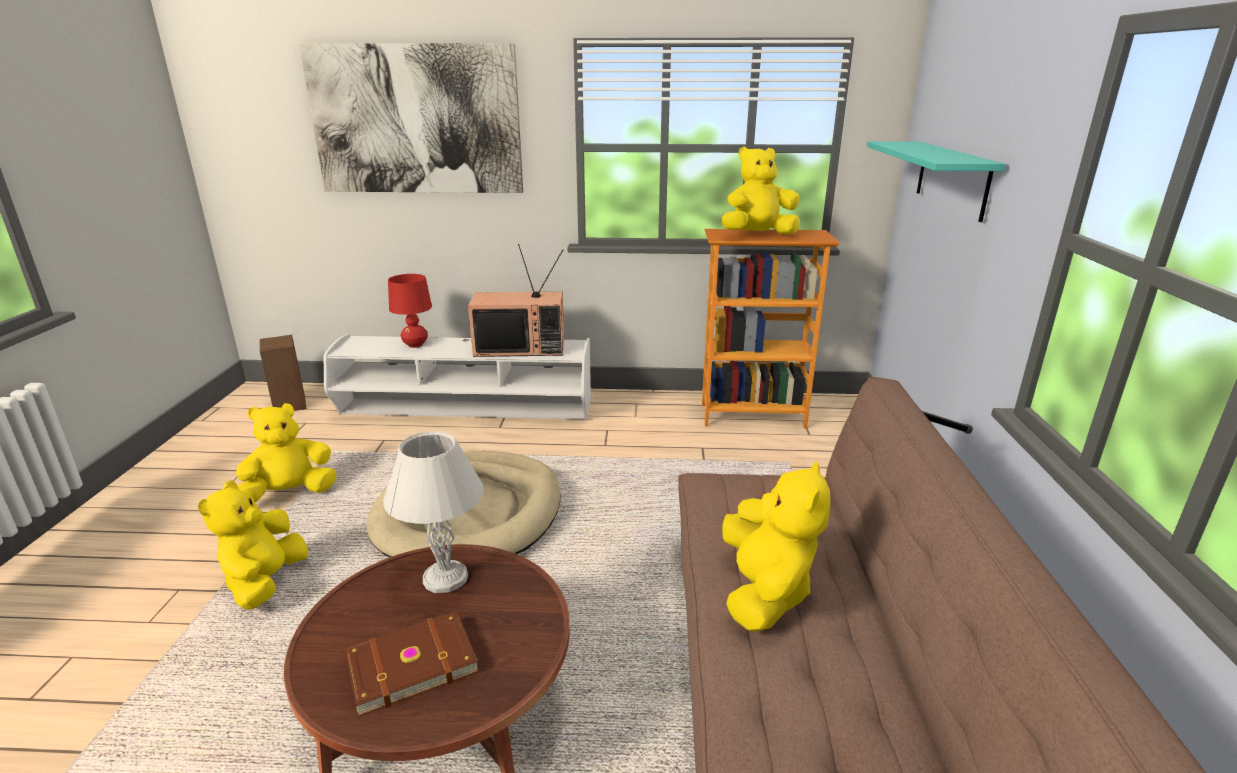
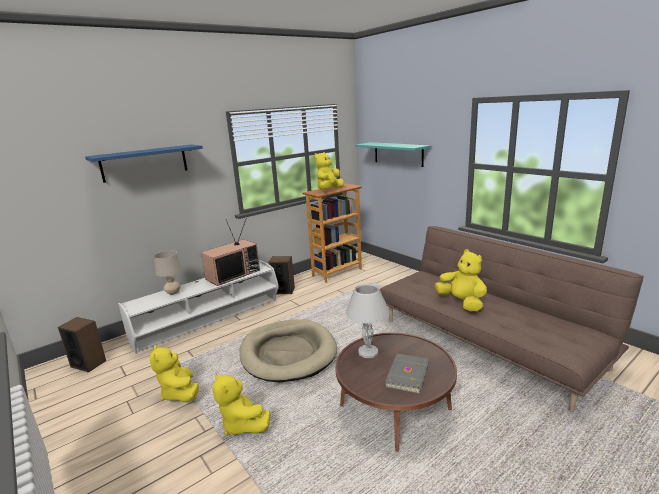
camera: 40 degrees left, 5 degrees down
(290, 493) = (180, 393): yellow plush toy -> yellow plush toy turned 45 degrees counterclockwise
(410, 663) = (406, 375): brown book -> grey book
(415, 345) = (173, 293): red table lamp -> beige table lamp
(416, 120) = (144, 163): picture -> blue shelf
(622, 410) = (283, 290): none -> speaker

